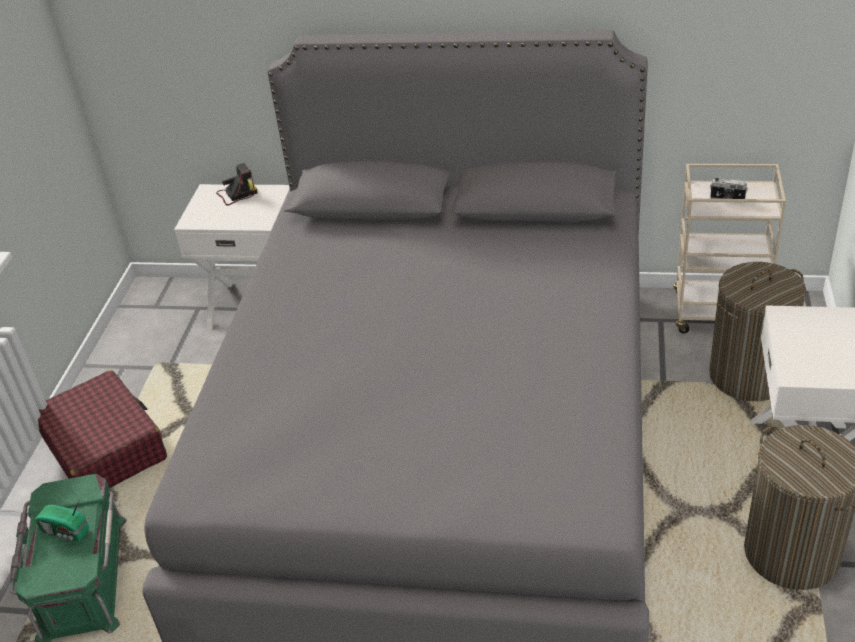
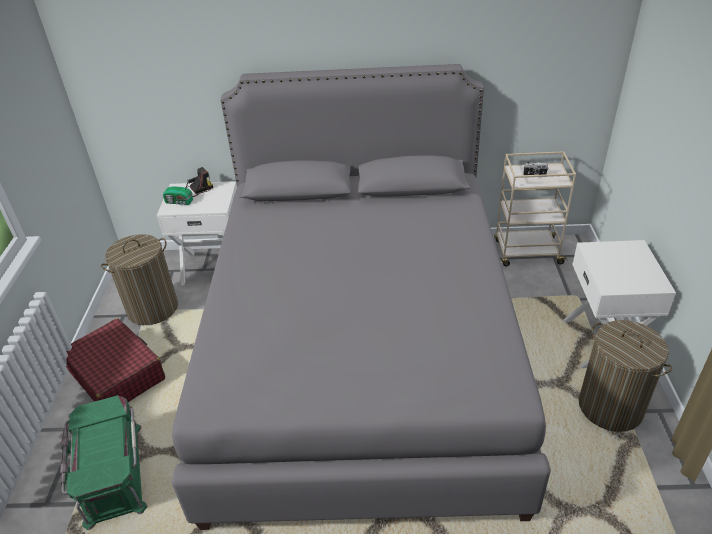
camera: 10 degrees left, 0 degrees up
(66, 531) = (101, 441): radio -> radio (180, 202)
(749, 376) = (554, 291): laundry basket -> laundry basket (153, 308)

